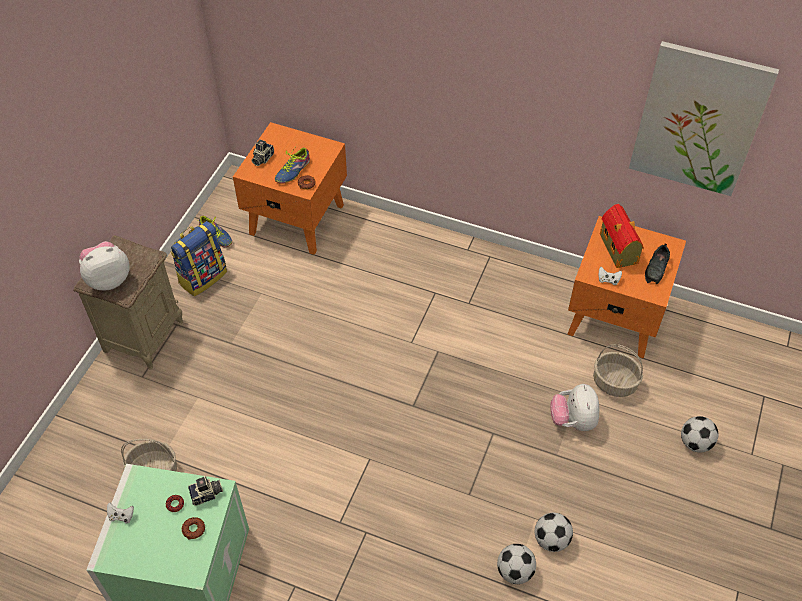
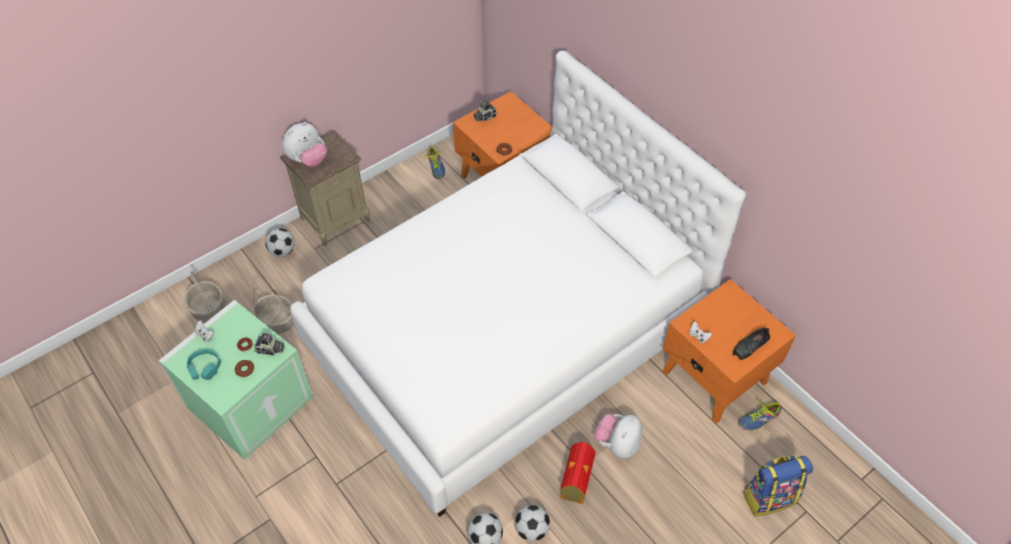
camera: 30 degrees right, 0 degrees up
(108, 279) = (308, 160): plush toy -> plush toy turned 135 degrees clockwise
(146, 550) = (204, 367): none -> turquoise headphones
(202, 277) = (405, 194): backpack -> backpack (769, 496)
(293, 171) = (501, 136): shoe -> shoe (758, 419)
(402, 368) = (506, 333): none -> white bed
(615, 382) = (676, 431): basket -> basket (209, 309)
(618, 249) = (727, 315): toy house -> toy house (576, 481)
(695, 442) = (712, 517): football -> football (283, 251)
(698, 120) = (822, 223): picture -> none

